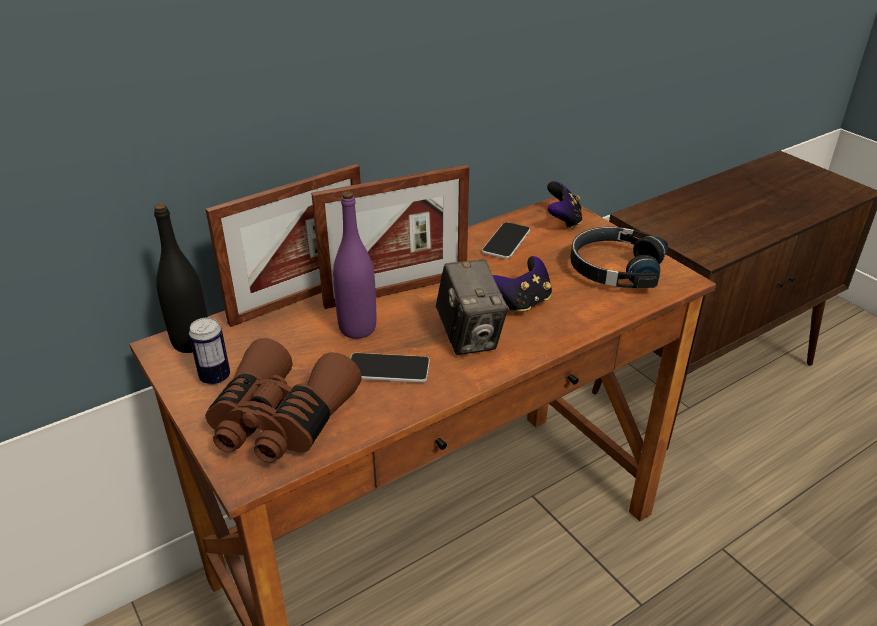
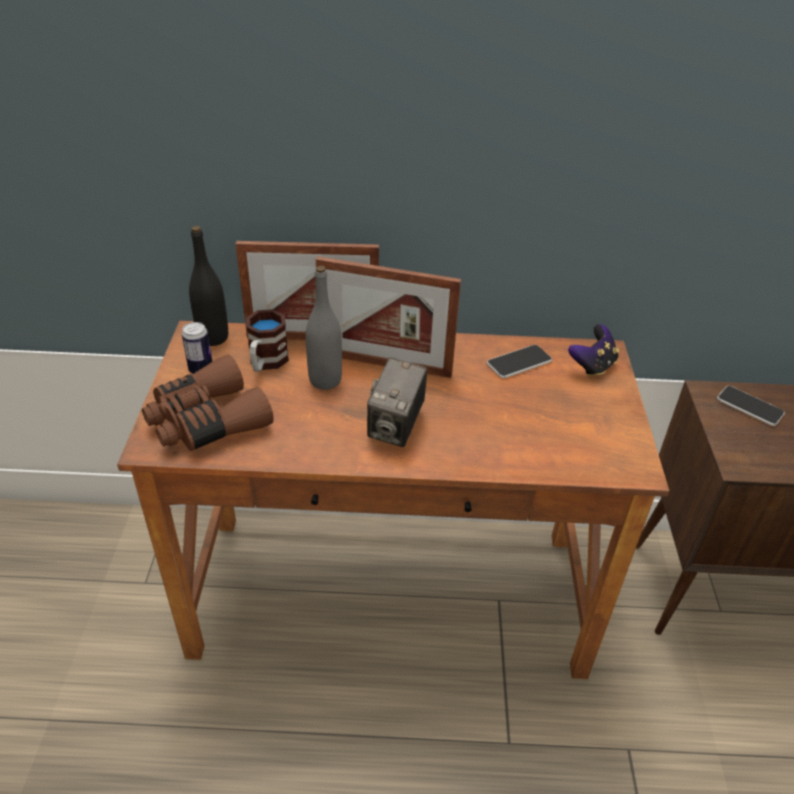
camera: 35 degrees right, 5 degrees up
(279, 340) = (266, 363): none -> mug
(357, 328) = (325, 380): purple bottle -> grey bottle
(388, 369) = (311, 422): phone -> phone (749, 406)
(522, 303) = (469, 421): game controller -> none
(614, 269) = (586, 430): black headphones -> none

